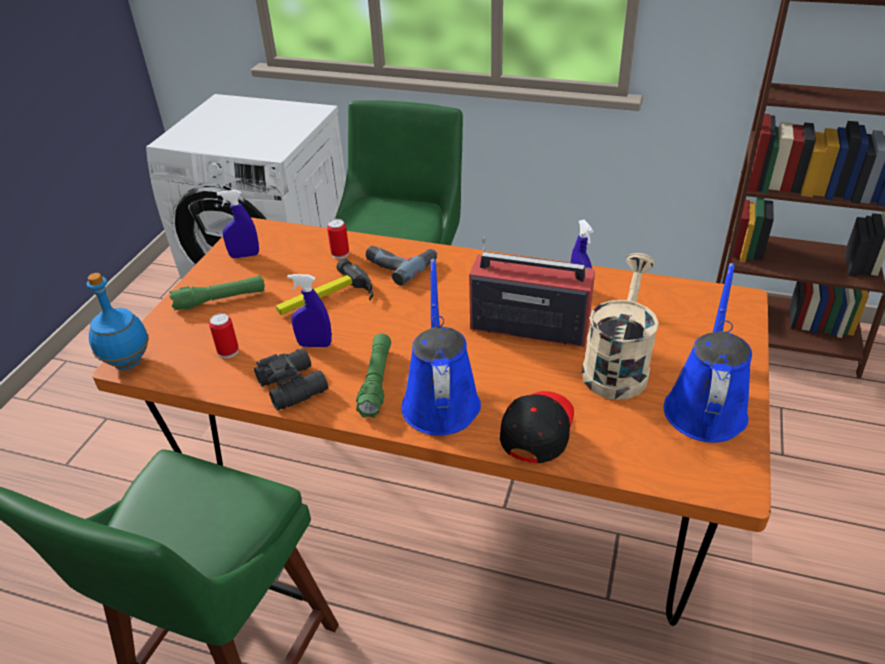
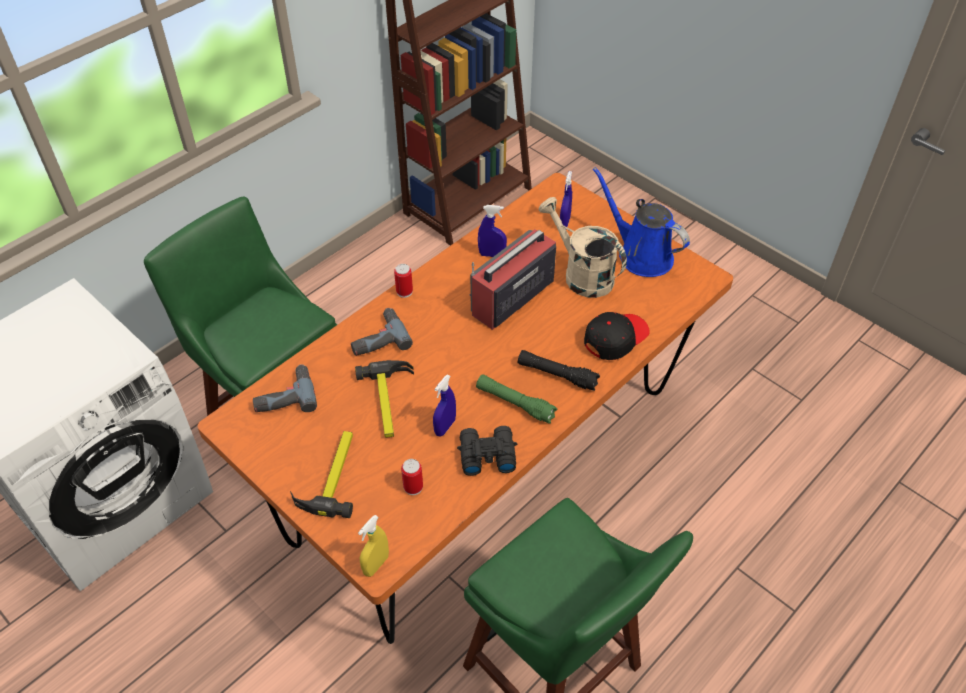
camera: 65 degrees left, 10 degrees up
(127, 362) = (376, 565): blue bottle -> yellow spray bottle
(220, 300) = (332, 475): green flashlight -> hammer
(244, 255) = (272, 440): blue spray bottle -> blue spray bottle (564, 223)
(297, 243) = (284, 395): none -> power drill
(340, 254) = (328, 371): can -> can (404, 292)
(440, 399) = (557, 375): blue watering can -> black flashlight
(537, 429) = (615, 338): black cap -> black cap turned 90 degrees clockwise

